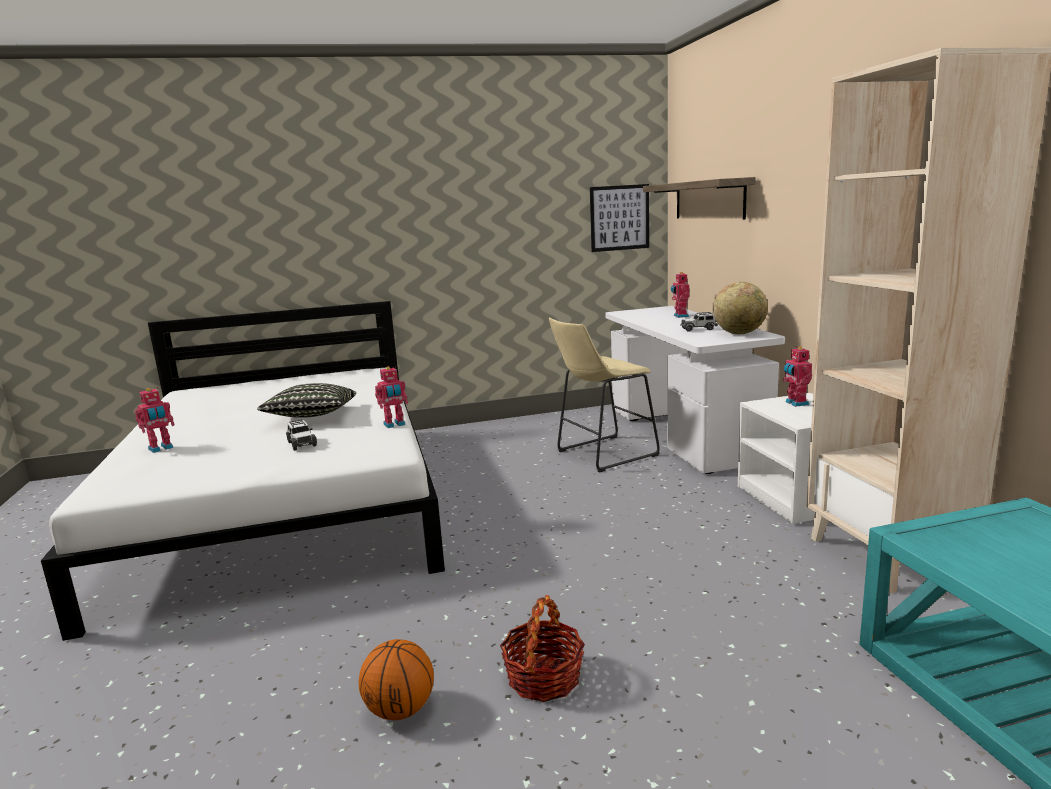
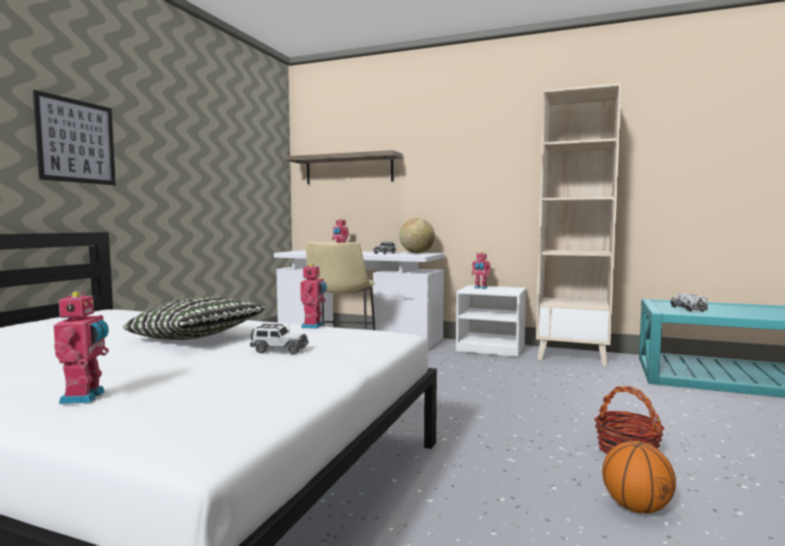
camera: 55 degrees left, 10 degrees down
(619, 218) = (268, 178): picture -> picture (76, 141)
(1003, 547) = (688, 309): none -> toy truck

